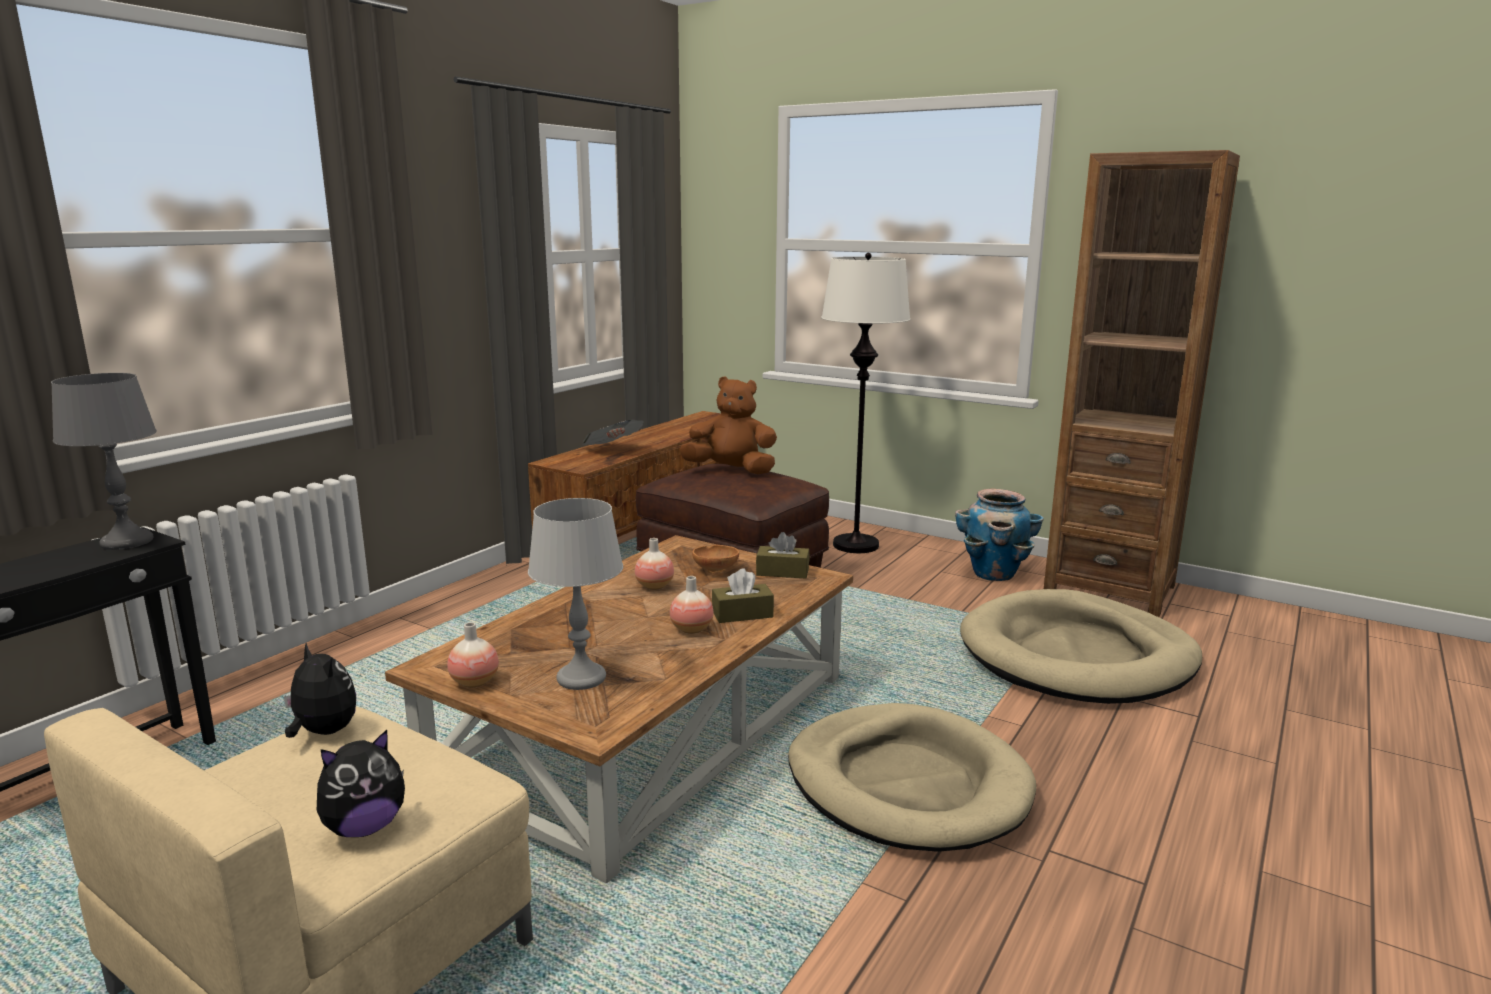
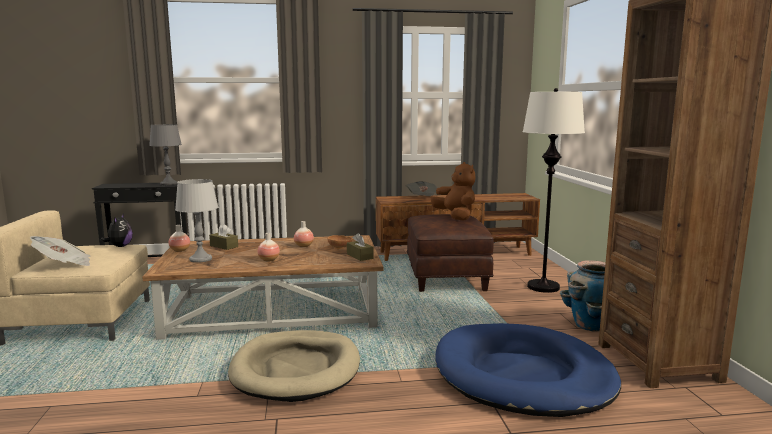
camera: 50 degrees right, 5 degrees down
(364, 827) = (64, 265): plush toy -> newspaper
(742, 614) = (298, 262): brown tissue box -> brown tissue box (224, 246)
(1077, 656) = (522, 375): beige dog bed -> blue dog bed

